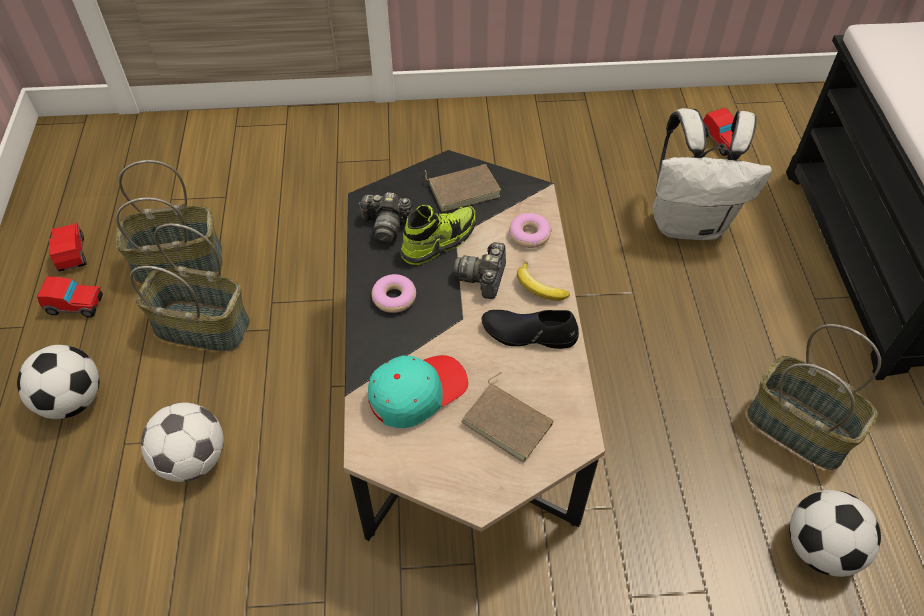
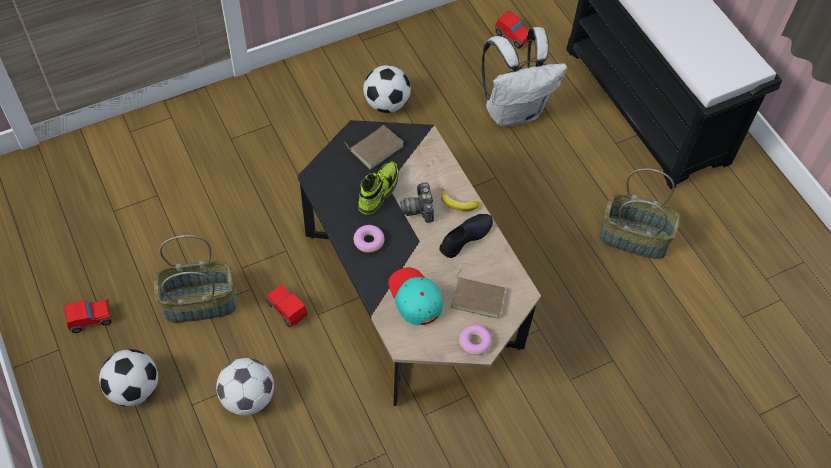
camera: 25 degrees left, 5 degrees up
(71, 253) = (60, 280): toy car -> toy car (286, 309)
(179, 261) = (152, 259): basket -> none
(387, 226) = (337, 192): camera -> none
(417, 392) = (414, 298): turquoise cap -> turquoise cap turned 60 degrees counterclockwise
(529, 235) = (435, 168): donut -> donut (475, 342)
(529, 333) = (465, 237): black shoe -> black shoe turned 150 degrees clockwise
(820, 548) = (669, 310): football -> football (387, 104)

